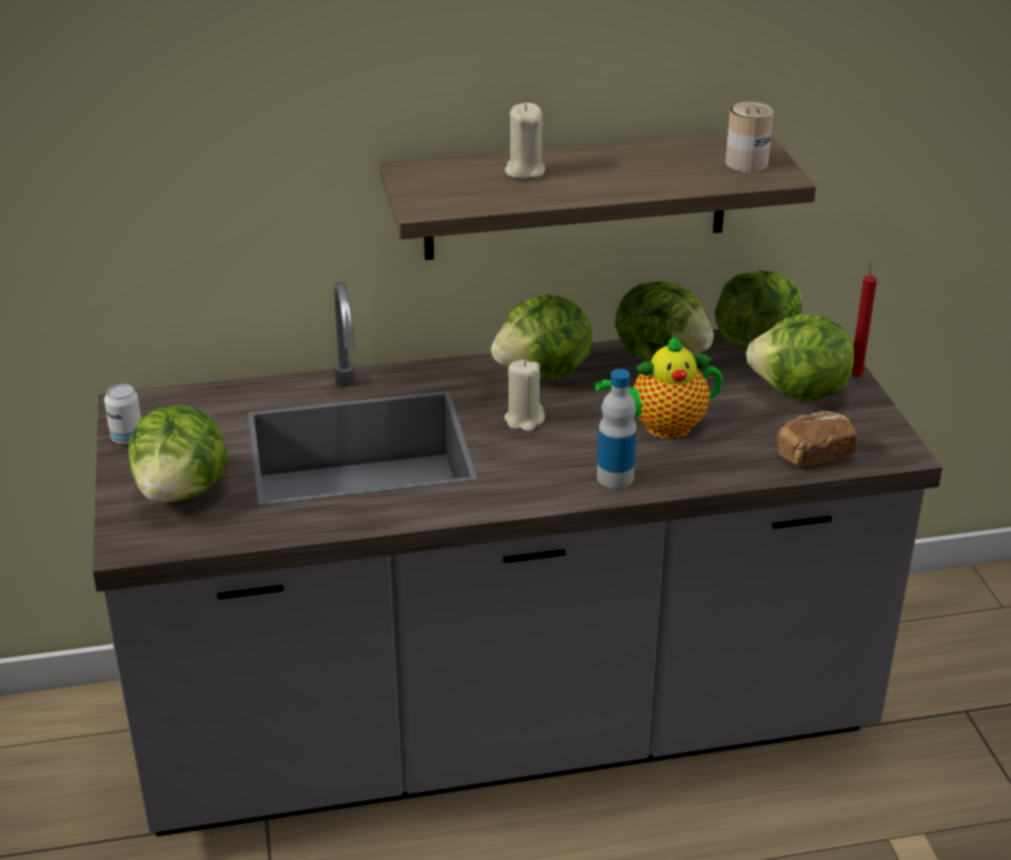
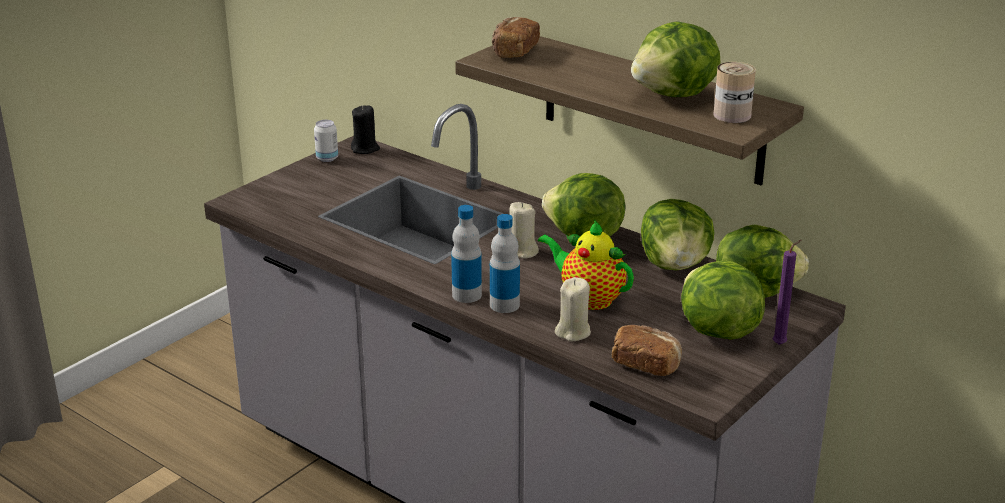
camera: 50 degrees right, 5 degrees down
(148, 404) = (365, 149): none -> black candle
(182, 492) = (300, 192): lettuce -> lettuce (675, 95)
(429, 187) = (514, 51): none -> bread
(524, 171) = (585, 65): beige candle -> beige candle (573, 332)
(567, 489) = (467, 295): none -> bottle
(855, 375) = (781, 344): red candle -> purple candle

